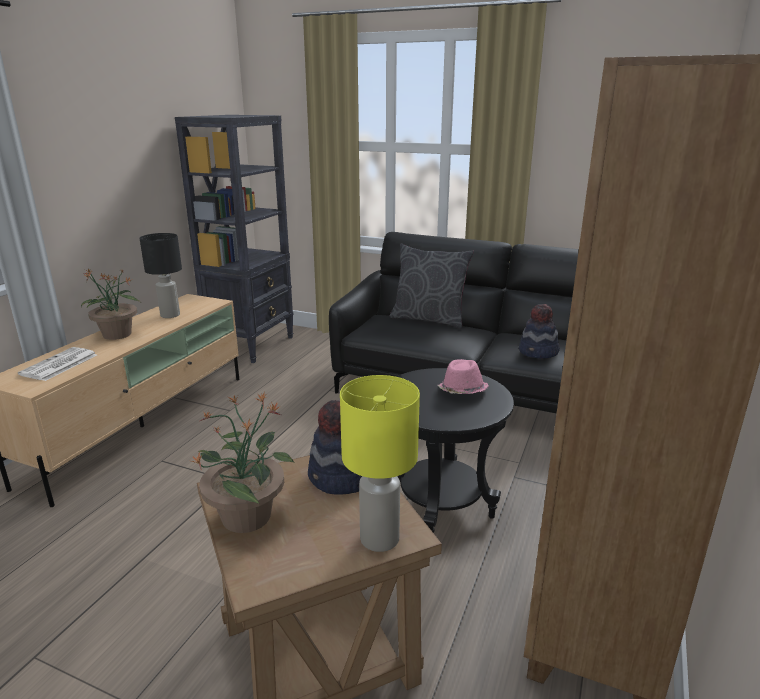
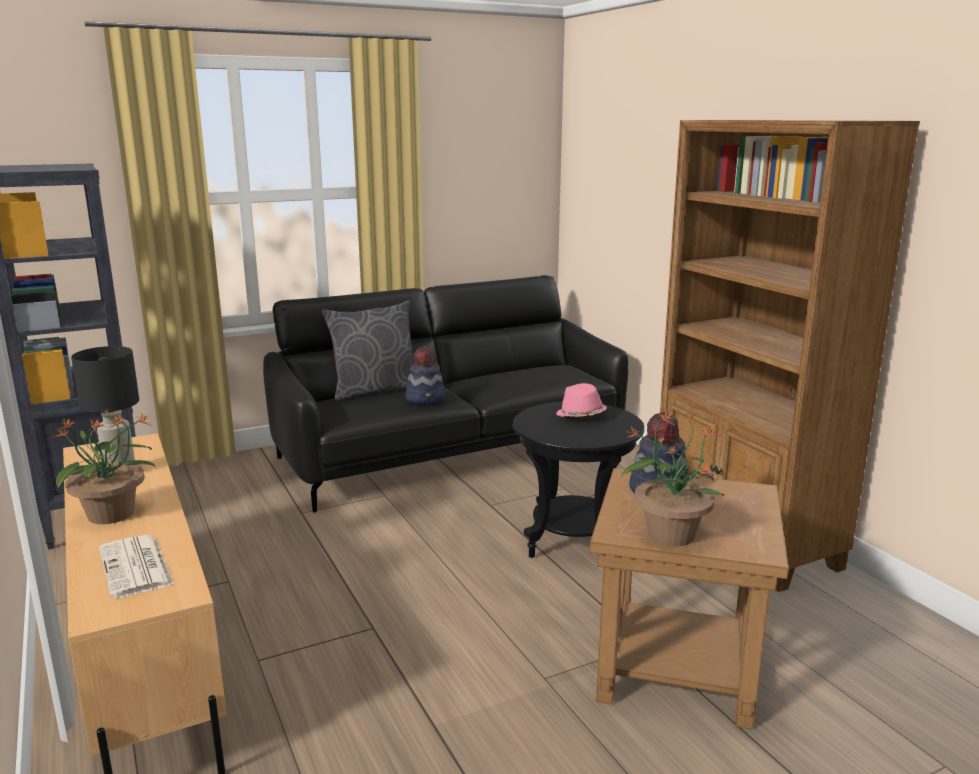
camera: 50 degrees left, 5 degrees down
(379, 538) = (751, 500): yellow table lamp -> none
(538, 352) = (520, 384): hat -> hat (426, 398)

